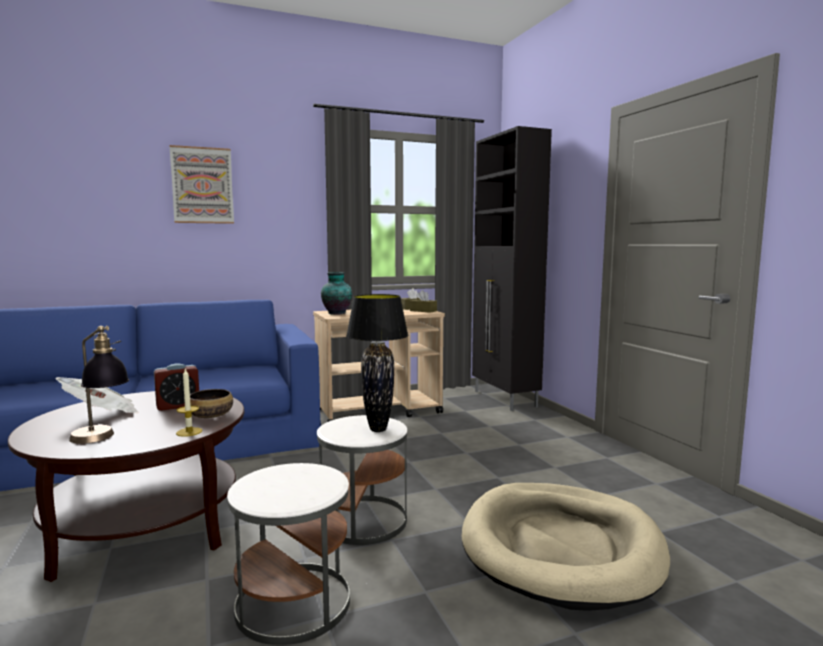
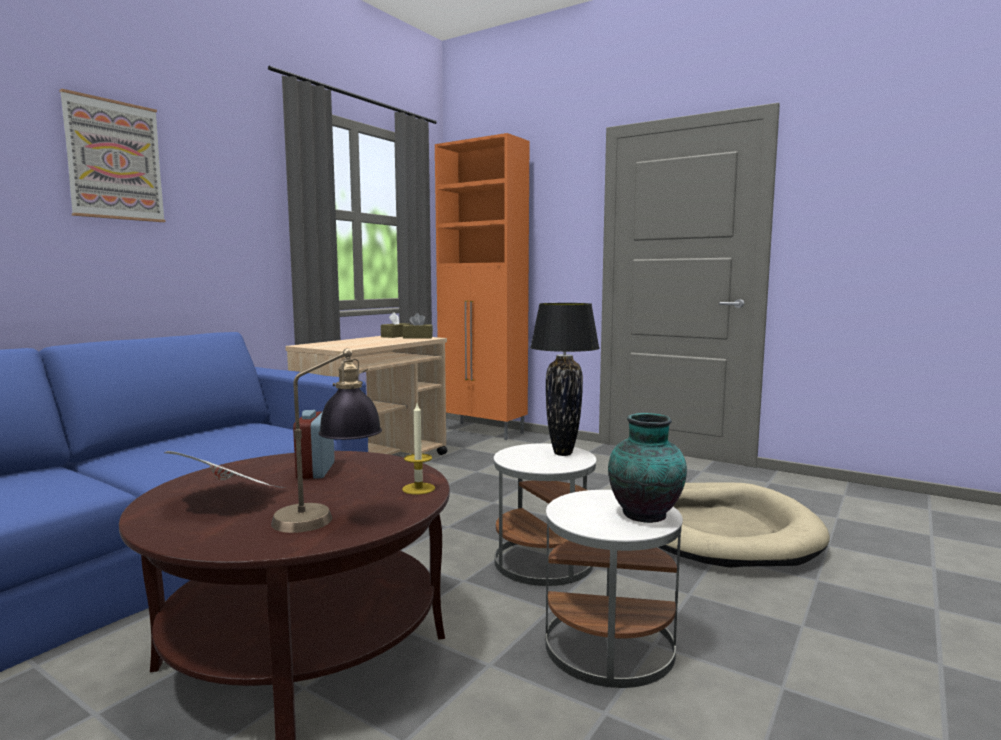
camera: 35 degrees left, 0 degrees up
(178, 406) = (316, 471): alarm clock -> alarm clock turned 150 degrees clockwise
(211, 415) = (391, 470): bowl -> none
(336, 313) = (329, 345): vase -> vase (646, 515)
(505, 399) = (483, 431): black cabinet -> orange cabinet

